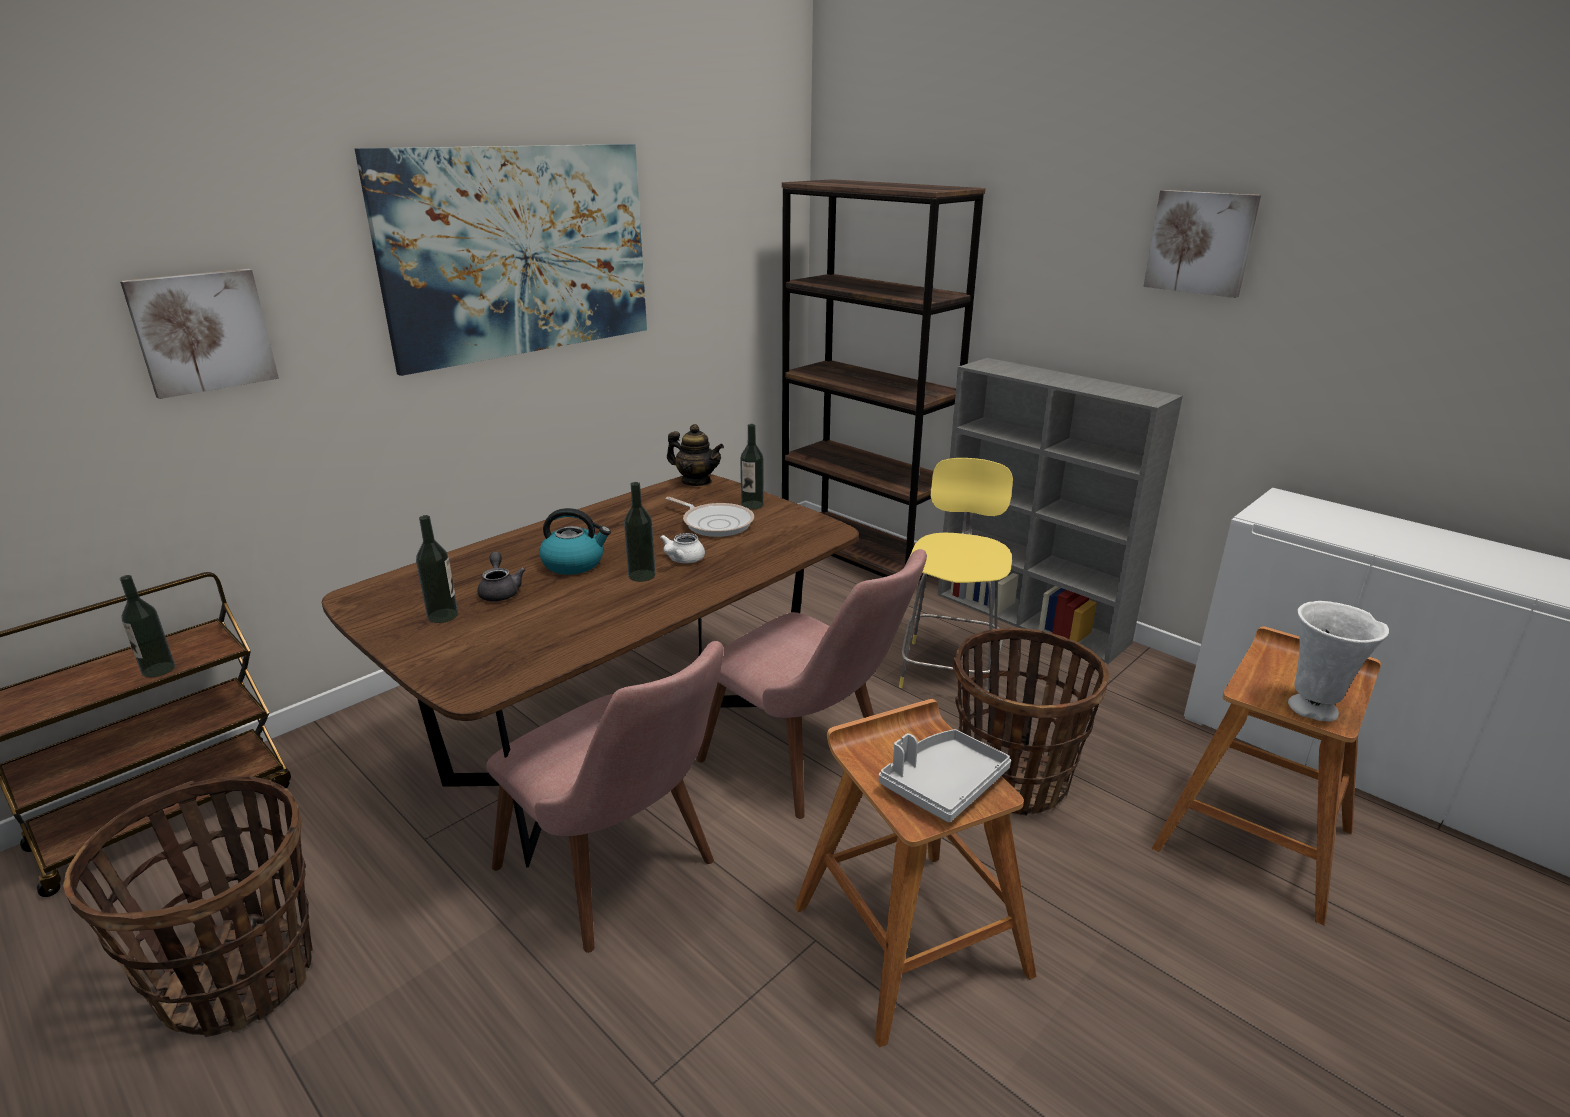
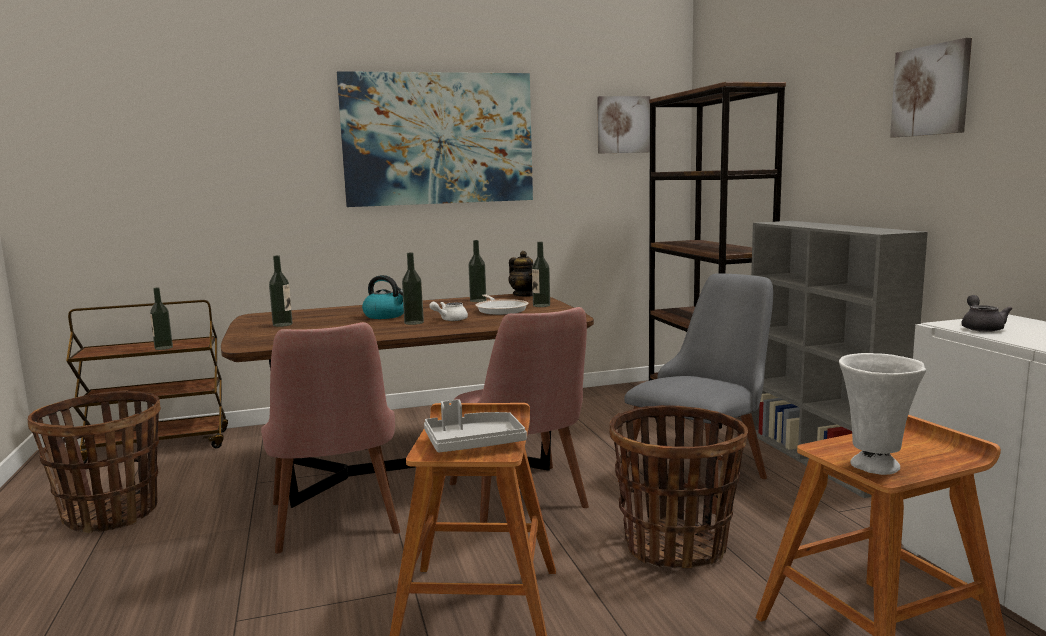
camera: 30 degrees right, 15 degrees down
(202, 332) = (237, 167): picture -> picture (623, 125)
(500, 591) = (327, 320): grey teapot -> grey teapot (981, 328)
(652, 503) = (478, 300): none -> bottle
(950, 668) = (703, 474): yellow stool -> grey chair

